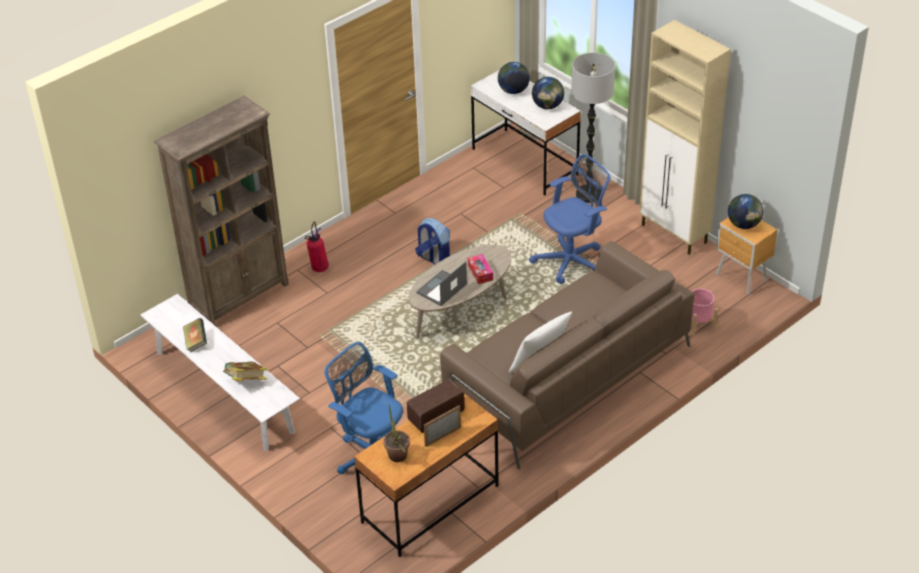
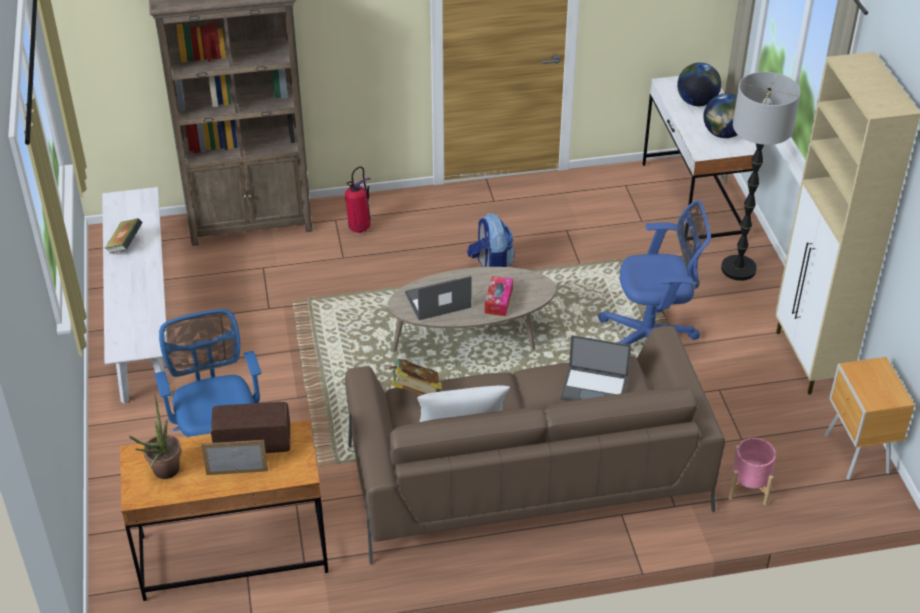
camera: 30 degrees right, 0 degrees up
(246, 381) = (132, 311): book -> book (415, 393)
(592, 298) = (595, 388): none -> laptop
(744, 225) = (871, 379): globe -> none

